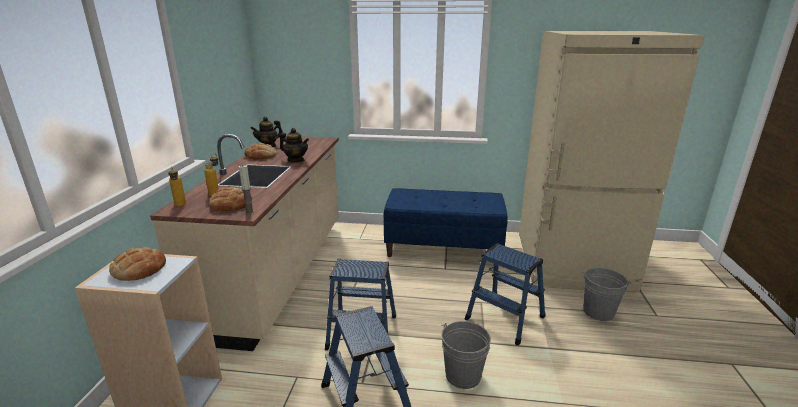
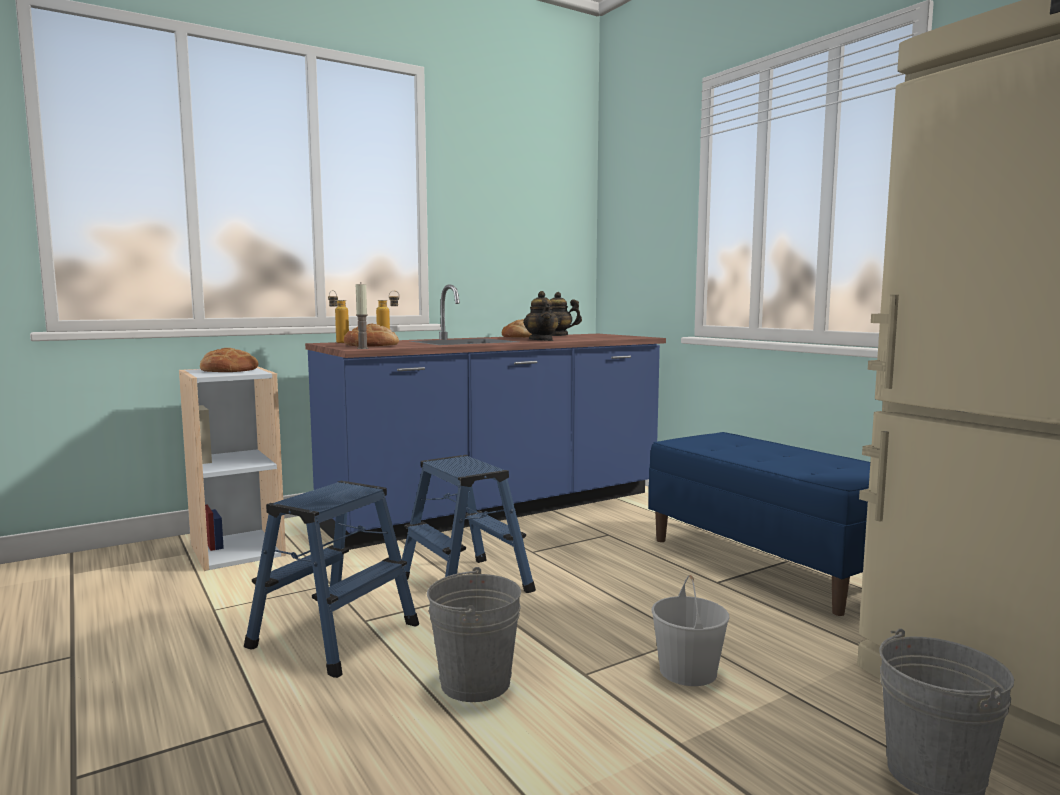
camera: 50 degrees right, 15 degrees down
(280, 273) = (498, 509): beige counter -> blue counter
(505, 317) = (688, 671): blue step ladder -> white bucket

